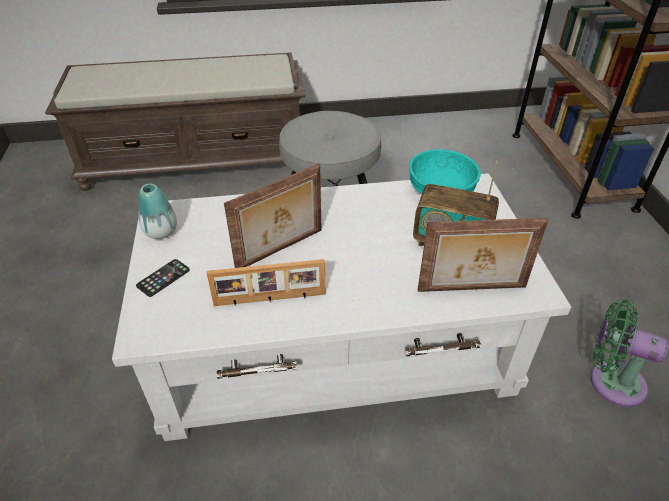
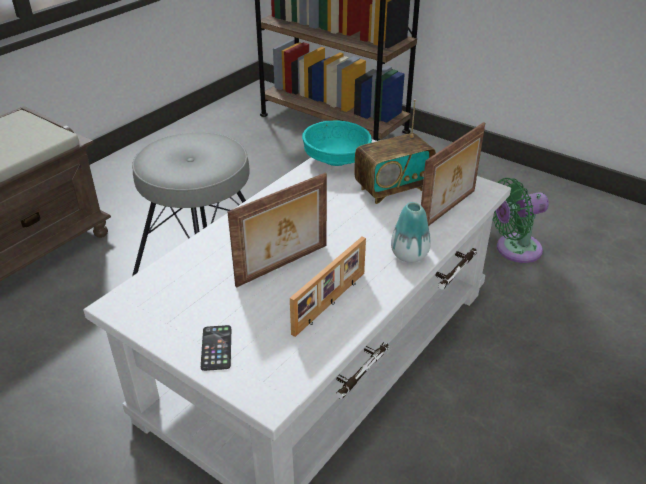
camera: 45 degrees left, 5 degrees down
(161, 232) = (150, 318): vase -> vase (409, 255)
(281, 250) = (283, 266): picture frame -> picture frame turned 45 degrees clockwise

